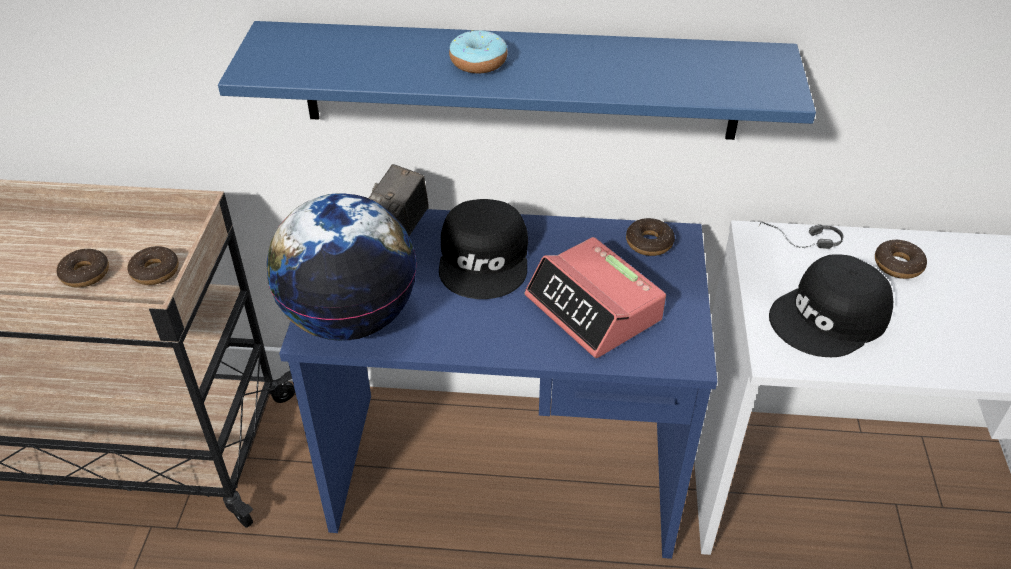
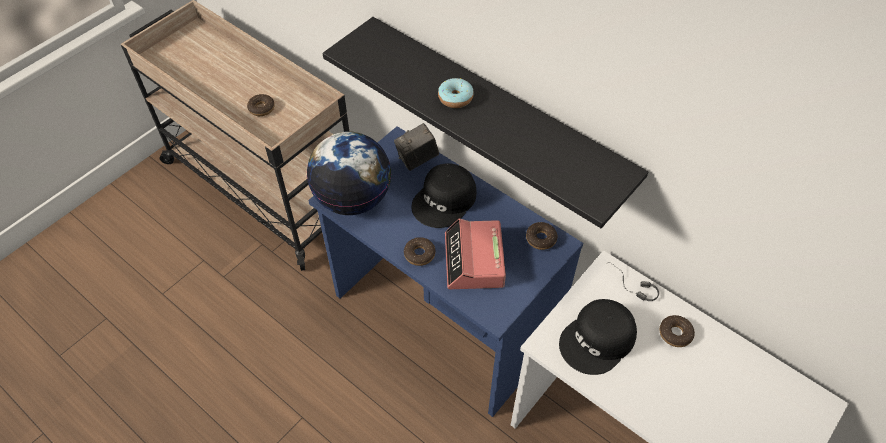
camera: 35 degrees right, 10 degrees up
(155, 271) = (291, 123): donut -> donut (419, 254)
(520, 81) = (496, 112): blue shelf -> black shelf
(830, 318) = (598, 341): black cap -> black cap turned 45 degrees counterclockwise

